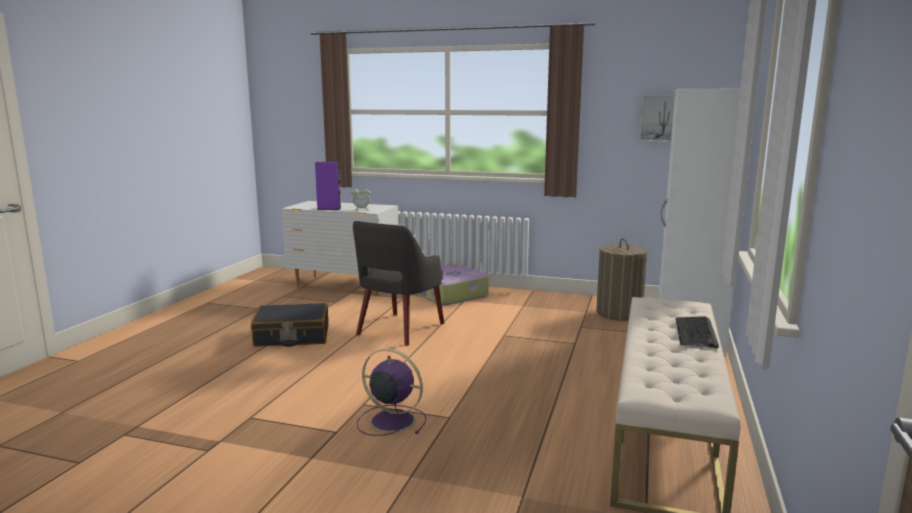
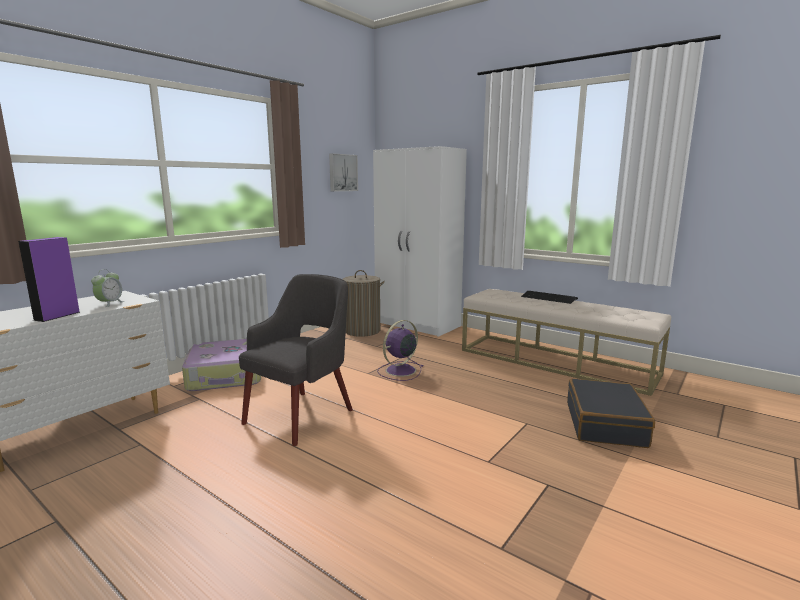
camera: 70 degrees left, 0 degrees up
(292, 336) = (240, 494): black suitcase -> black suitcase (605, 424)
(390, 420) = (528, 451): purple fan -> purple fan (399, 371)
(399, 329) = (300, 415): grey armchair -> grey armchair turned 105 degrees counterclockwise

